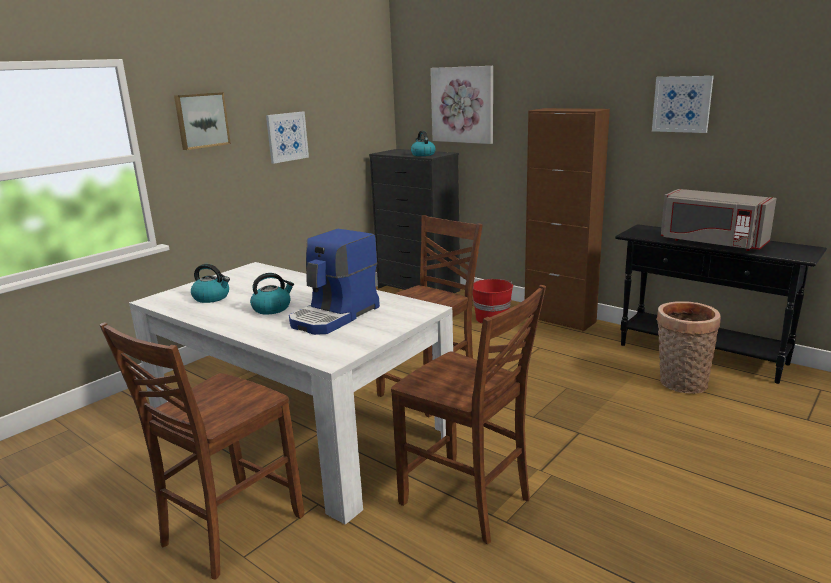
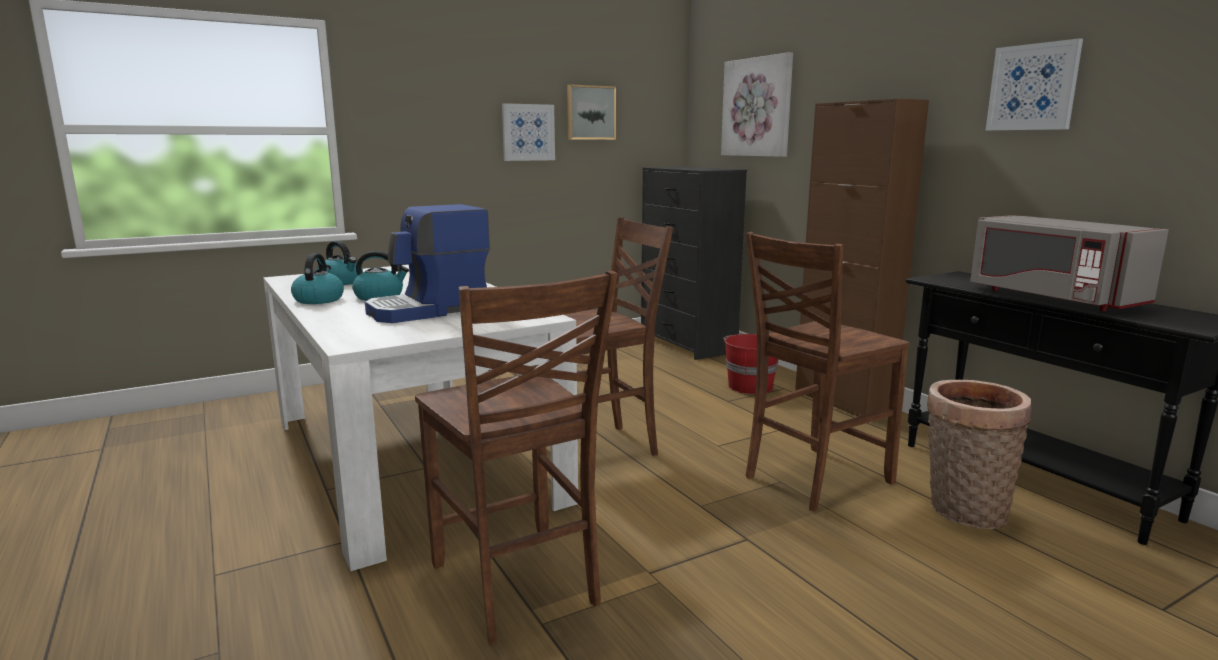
camera: 20 degrees right, 5 degrees down
(201, 120) = (416, 99): picture -> picture (590, 113)
(229, 530) = (230, 543): brown chair -> brown chair (813, 479)
(423, 154) = (699, 169): kettle -> kettle (319, 299)

